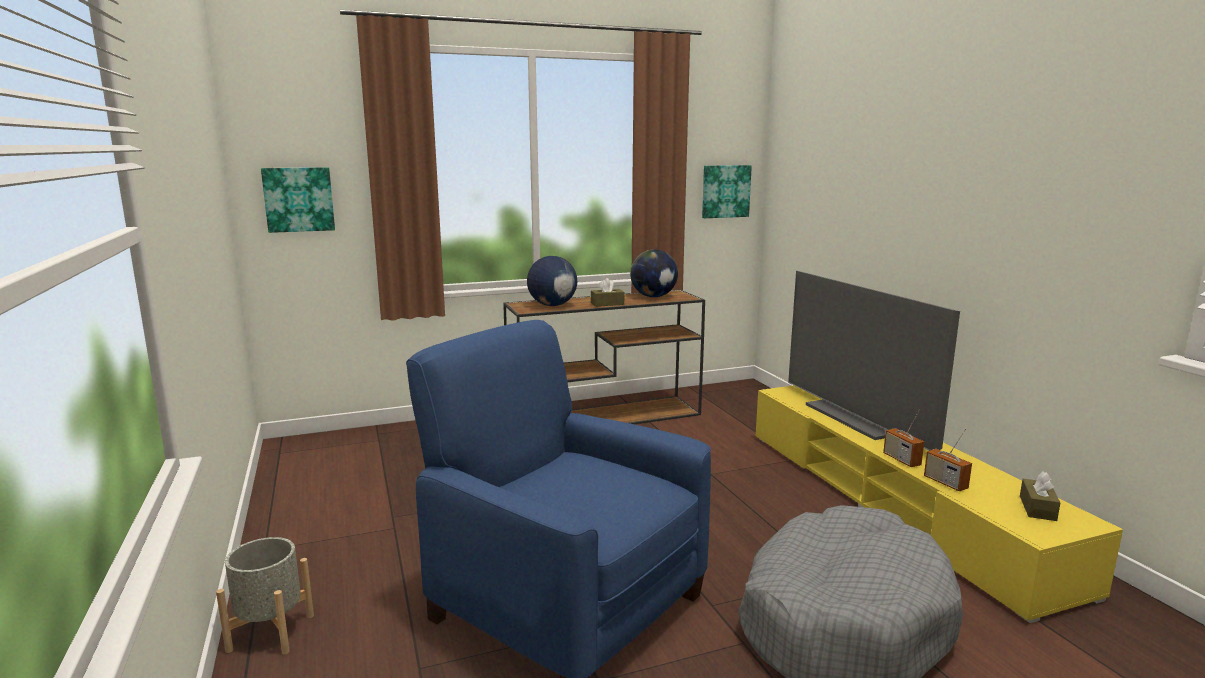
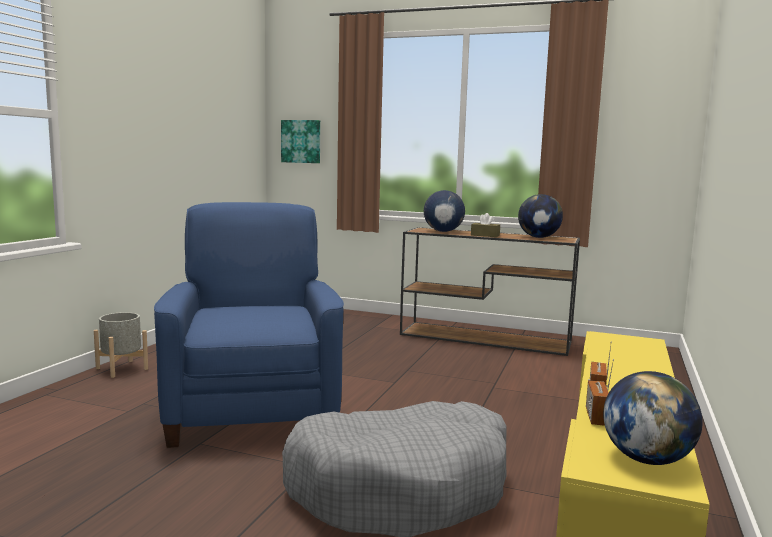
camera: 40 degrees right, 5 degrees down
(725, 191) = (651, 149): picture -> none
(859, 418) = (634, 365): television -> none
(1037, 508) = (646, 459): brown tissue box -> globe

